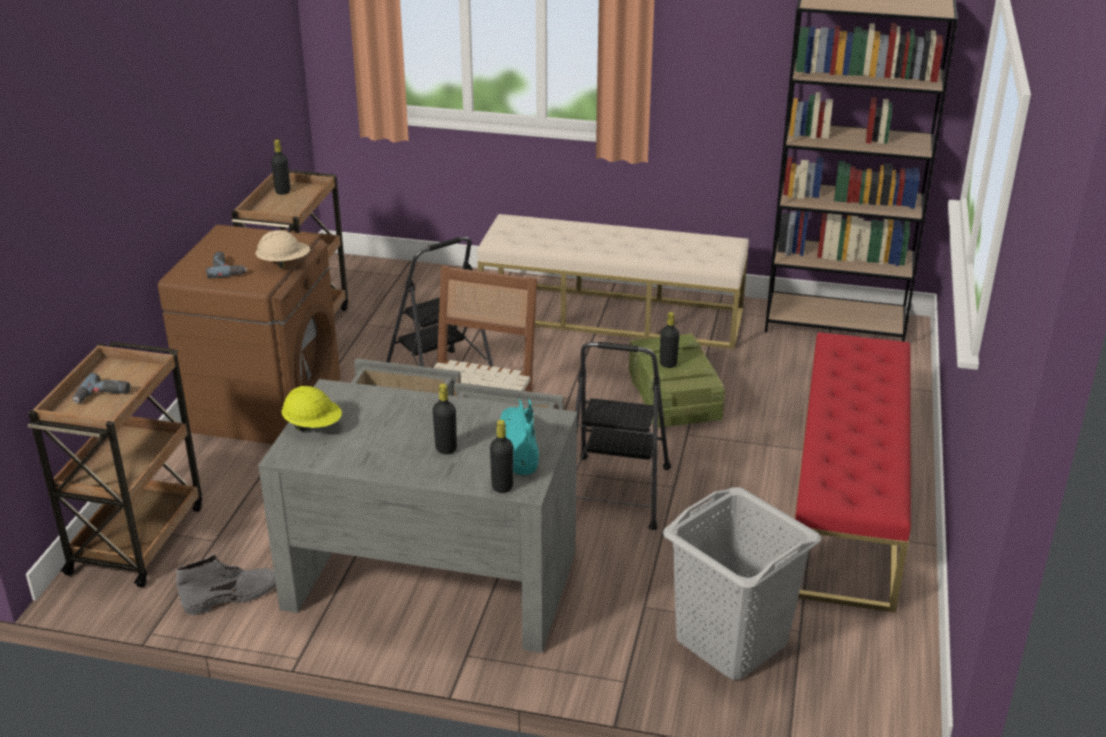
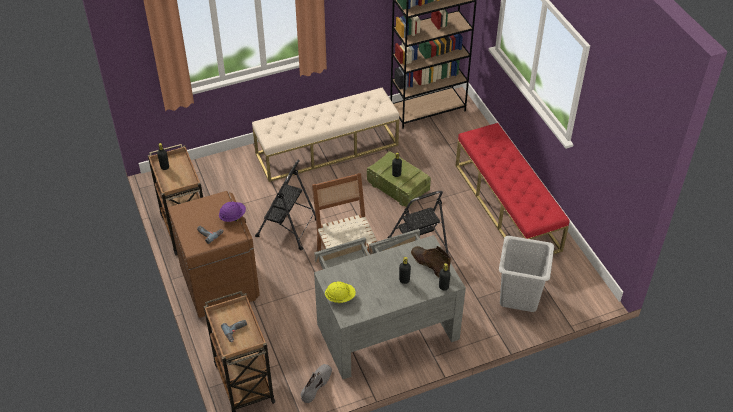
camera: 35 degrees left, 15 degrees up
(284, 263) = (232, 217): beige hard hat -> purple hard hat
(518, 445) = (429, 264): turquoise boot -> brown boot

